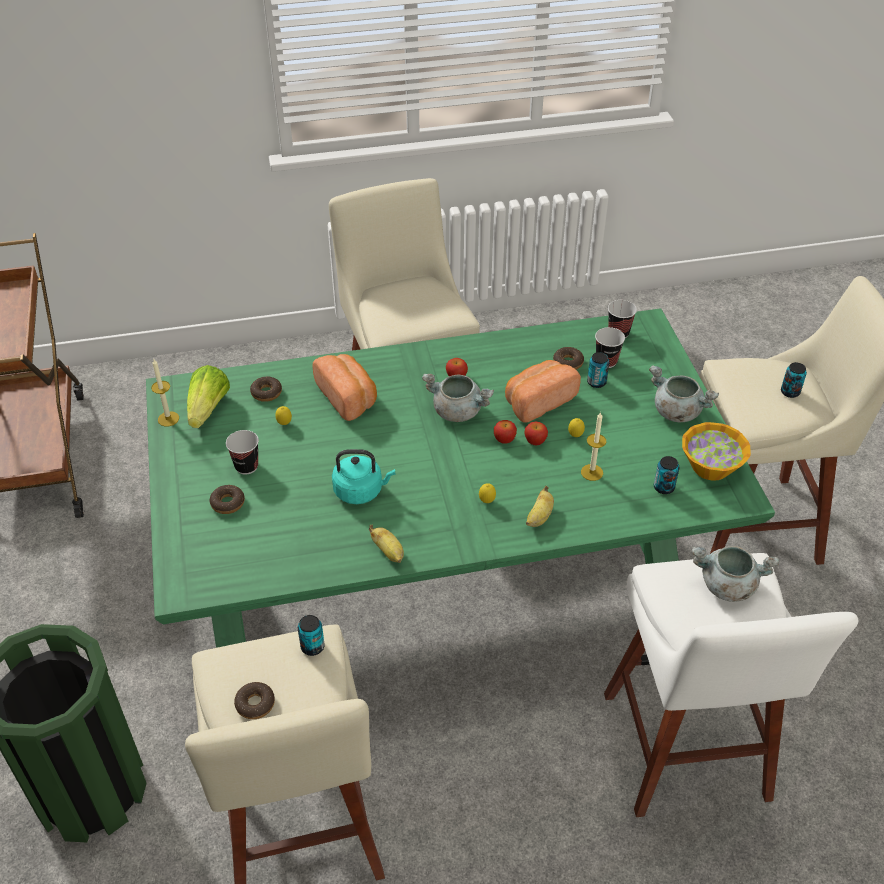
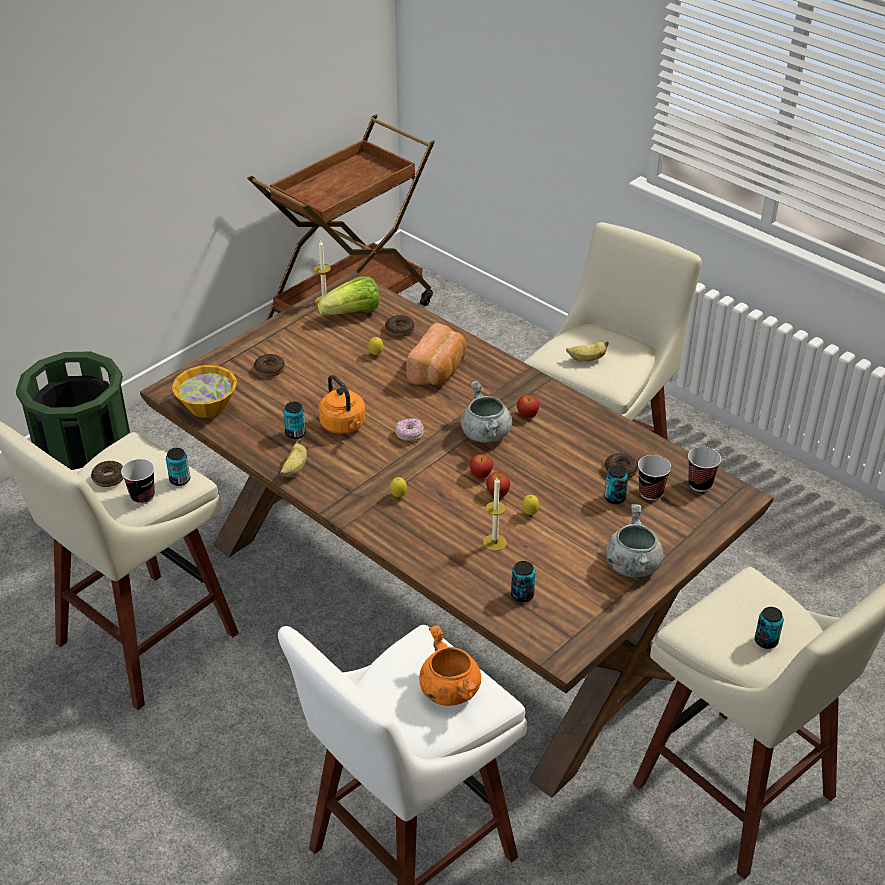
camera: 55 degrees right, 5 degrees down
(246, 466) = (314, 359): cup -> cup (142, 496)
(339, 528) = (295, 433): none -> can
(361, 491) = (344, 425): turquoise kettle -> orange kettle
(414, 456) = (409, 435): none -> donut
(443, 582) = (444, 601): green dining table -> brown dining table
(538, 401) = (549, 473): bread -> none
(539, 517) = (410, 533): banana -> banana (587, 359)
(710, 467) = (581, 616): bowl -> bowl (207, 406)
(727, 586) = (449, 690): grey cooking pot -> orange cooking pot

